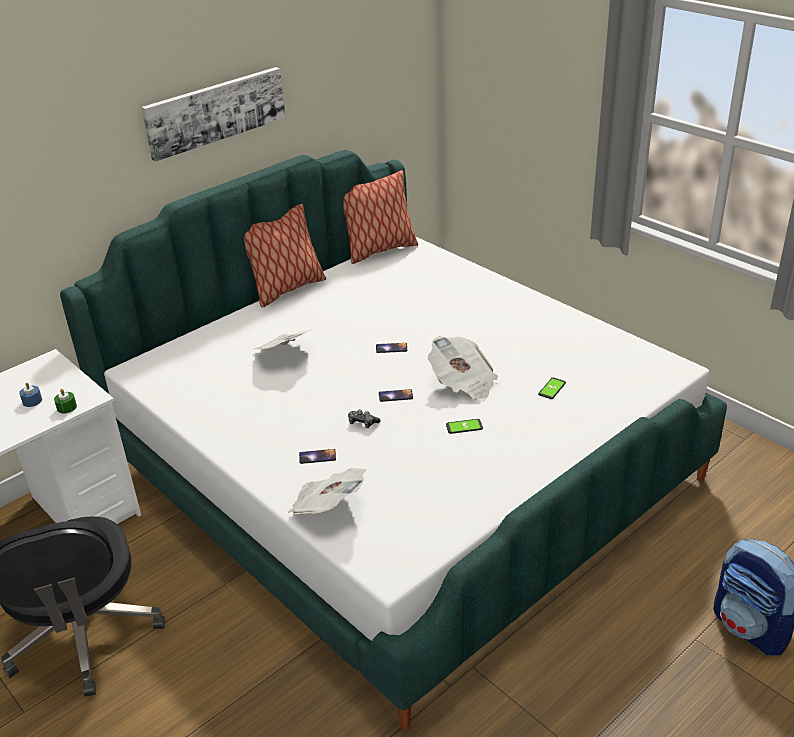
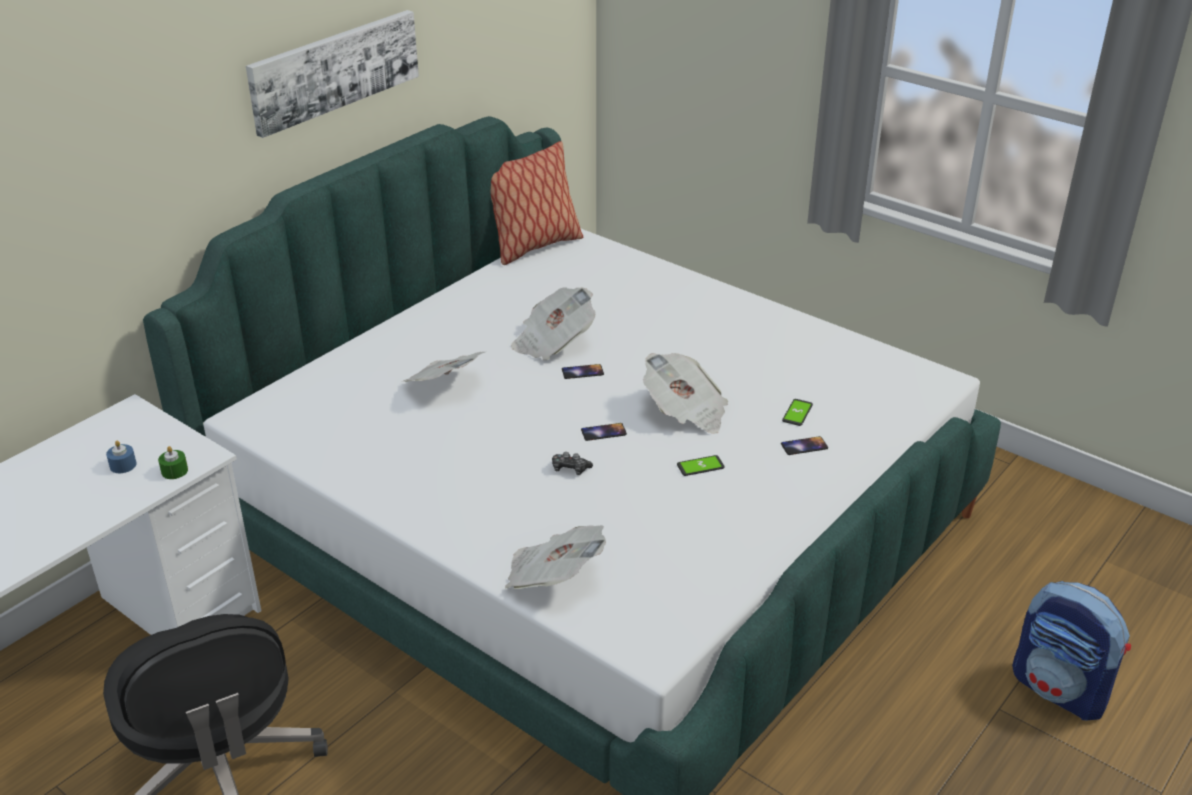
camera: 10 degrees left, 0 degrees up
(286, 290) = (425, 302): pillow -> none
(317, 456) = (523, 515): phone -> phone (804, 446)
(374, 324) = (553, 342): none -> newspaper

